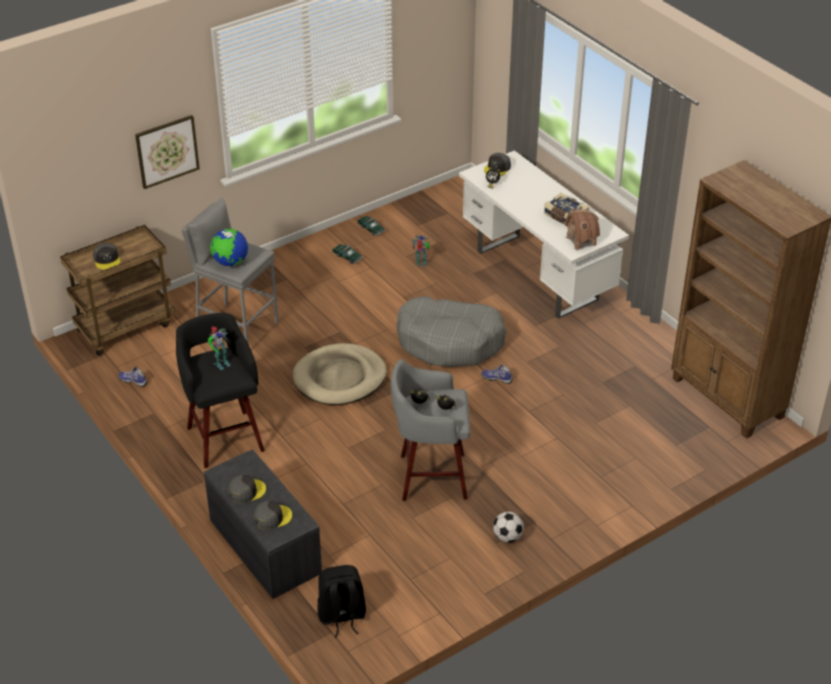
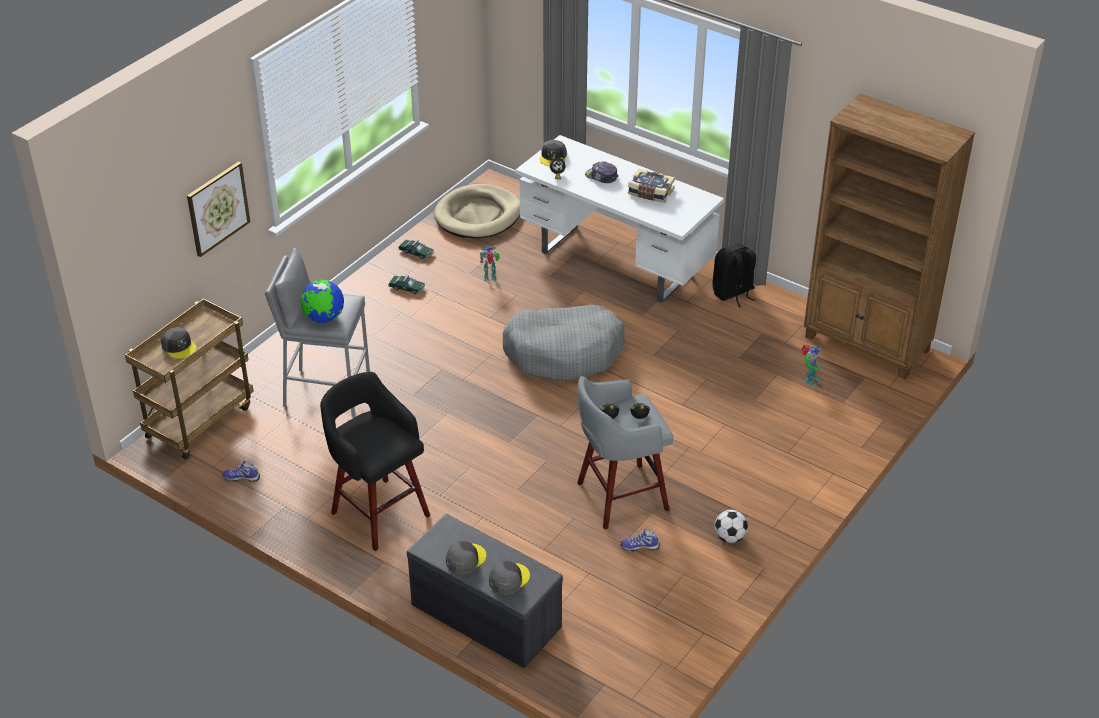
camera: 20 degrees left, 0 degrees up
(220, 363) = (373, 429): toy robot -> toy robot (809, 380)
(340, 378) = (469, 418): beige dog bed -> beige dog bed (478, 215)
(341, 616) = (606, 665): black backpack -> black backpack (733, 293)
(497, 378) = (632, 379): shoe -> shoe (639, 546)
(529, 194) = (601, 177): none -> cap
(581, 241) = (680, 214): toy house -> none

